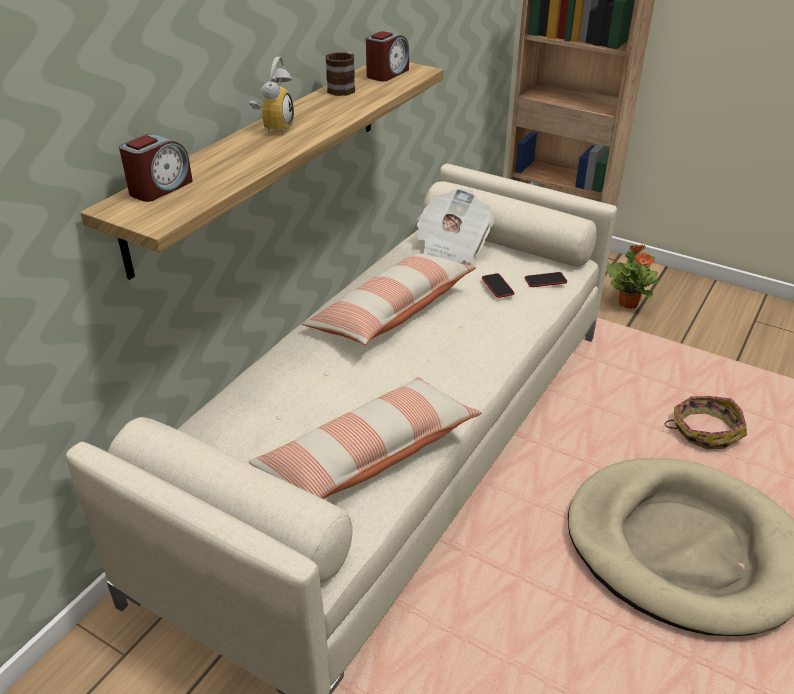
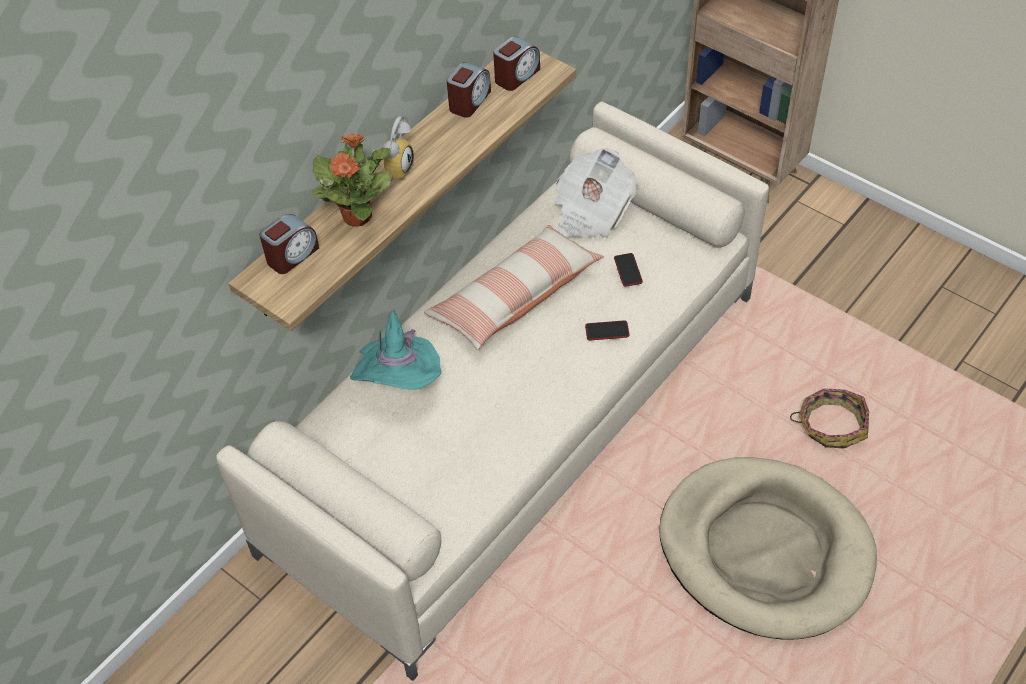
camera: 10 degrees right, 15 degrees up
(283, 385) = (401, 381): none -> turquoise hat
(344, 88) = (469, 101): mug -> alarm clock
(368, 455) = (467, 463): pillow -> none
(545, 280) = (679, 266): phone -> phone (607, 331)
(628, 303) = (805, 250): potted plant -> potted plant (358, 215)

